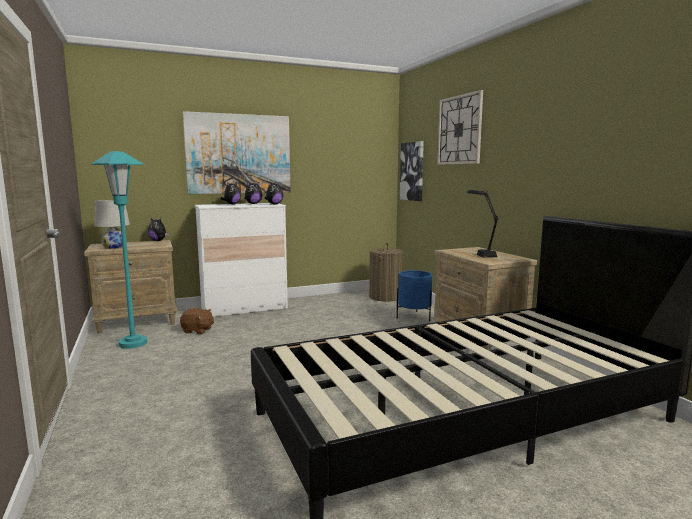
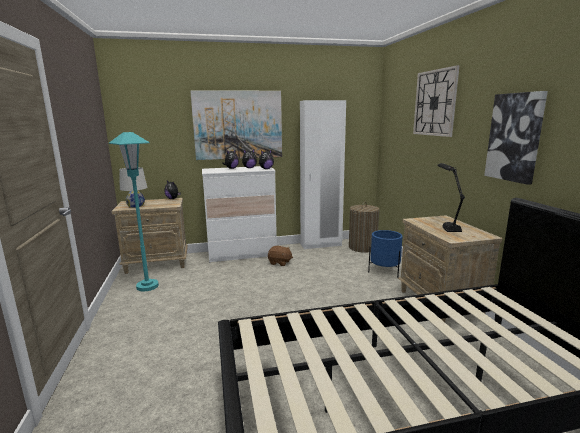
camera: 10 degrees right, 5 degrees up
(197, 330) = (199, 276): brown plush toy -> brown plush toy (280, 263)
(337, 296) = (321, 245): none -> white wardrobe
(412, 171) = (391, 137): picture -> picture (515, 137)

